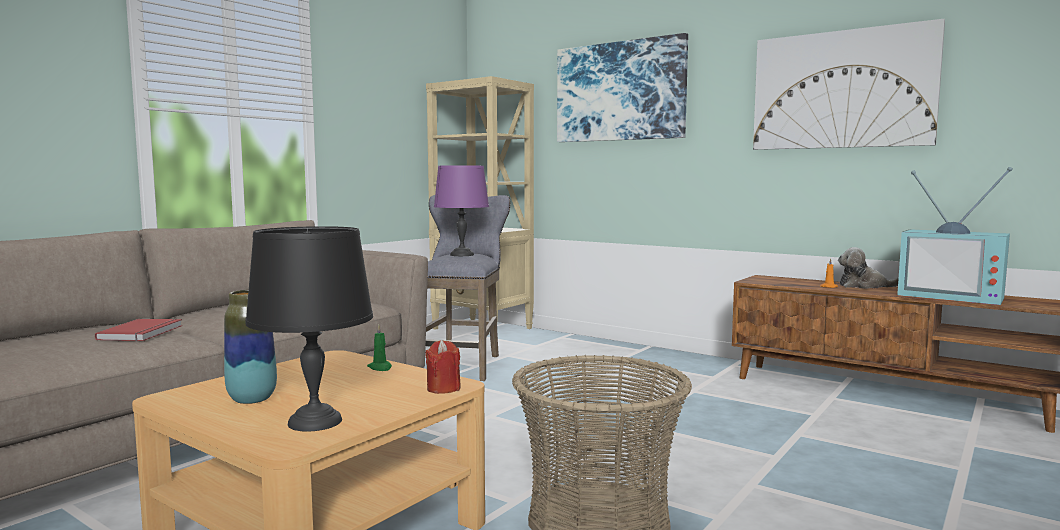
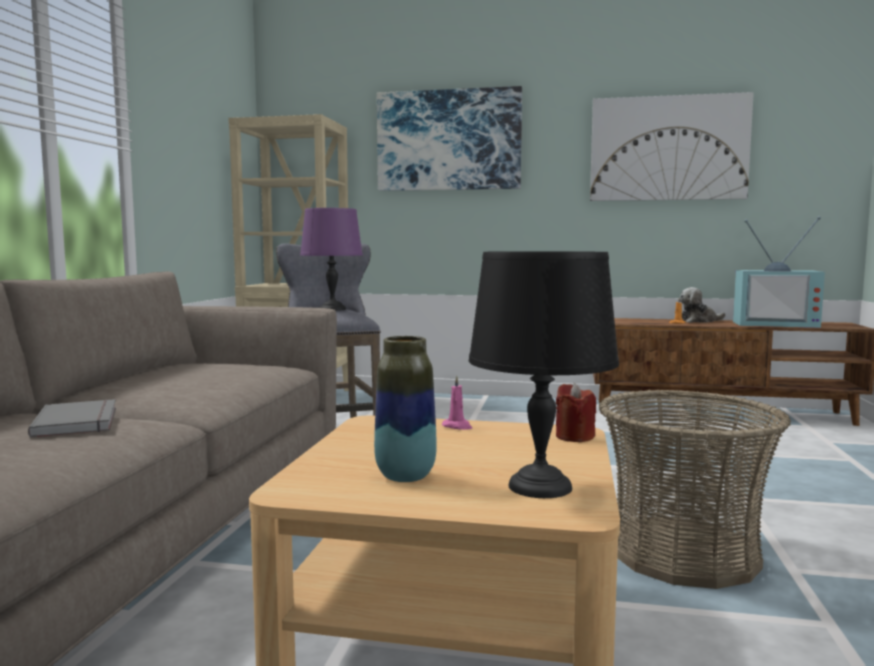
camera: 25 degrees left, 0 degrees up
(143, 333) = (80, 421): red book -> grey book
(380, 368) = (457, 426): green candle -> pink candle

